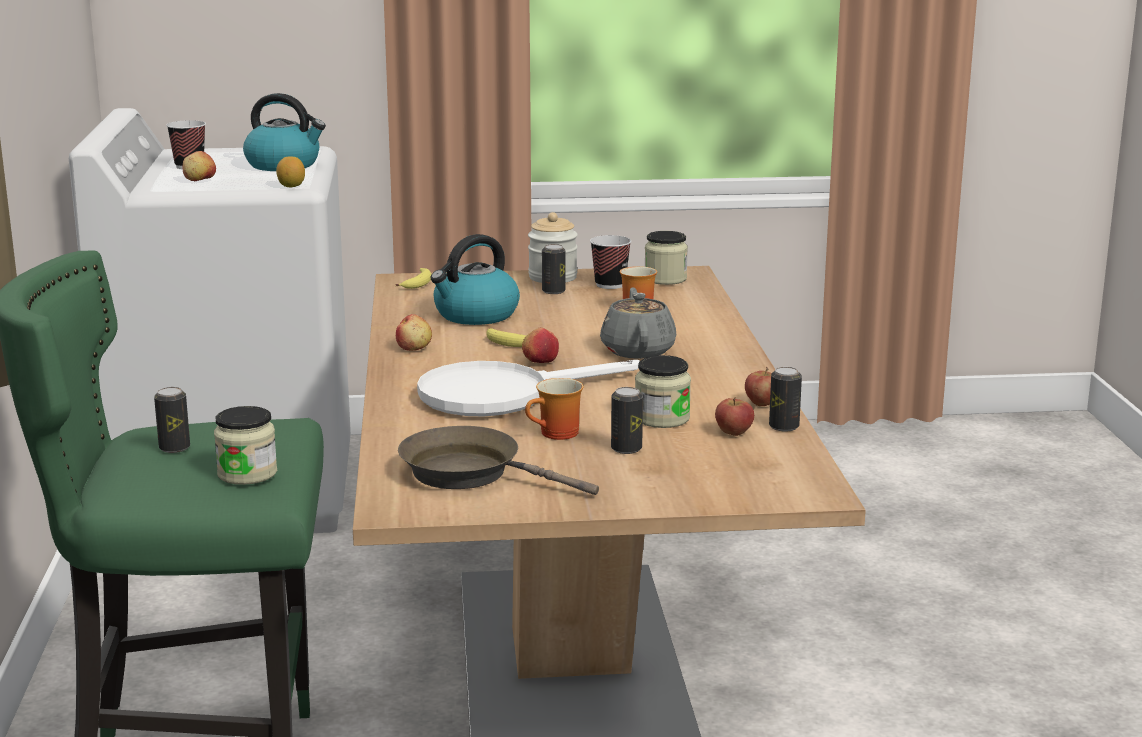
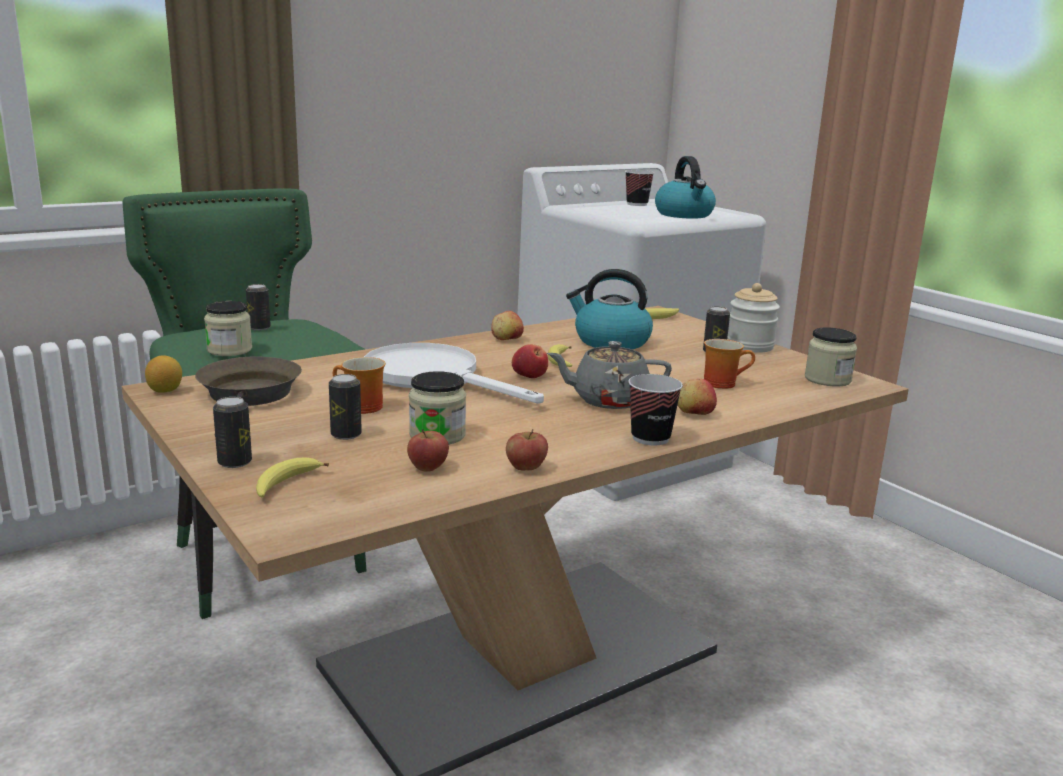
camera: 60 degrees right, 0 degrees up
(200, 180) = (607, 209): apple -> apple (694, 414)
(291, 186) = (633, 221): lemon -> lemon (165, 391)
(610, 285) = (769, 365): cup -> cup (650, 438)
(638, 350) = (608, 400): grey teapot -> grey teapot turned 150 degrees counterclockwise
(723, 483) = (285, 484): none -> banana
(784, 427) = (469, 487): can -> can (235, 462)

